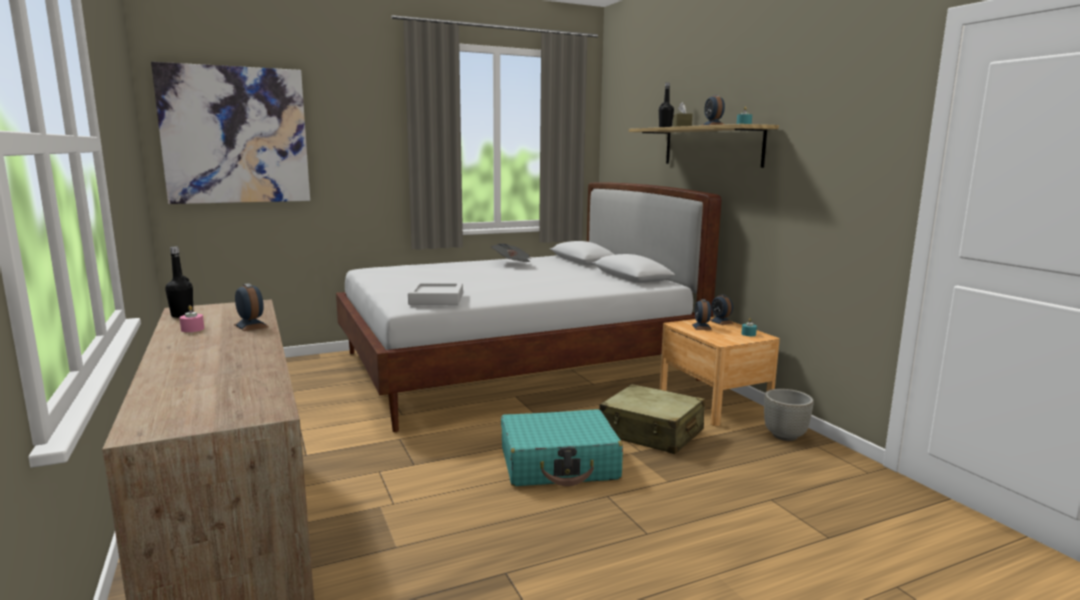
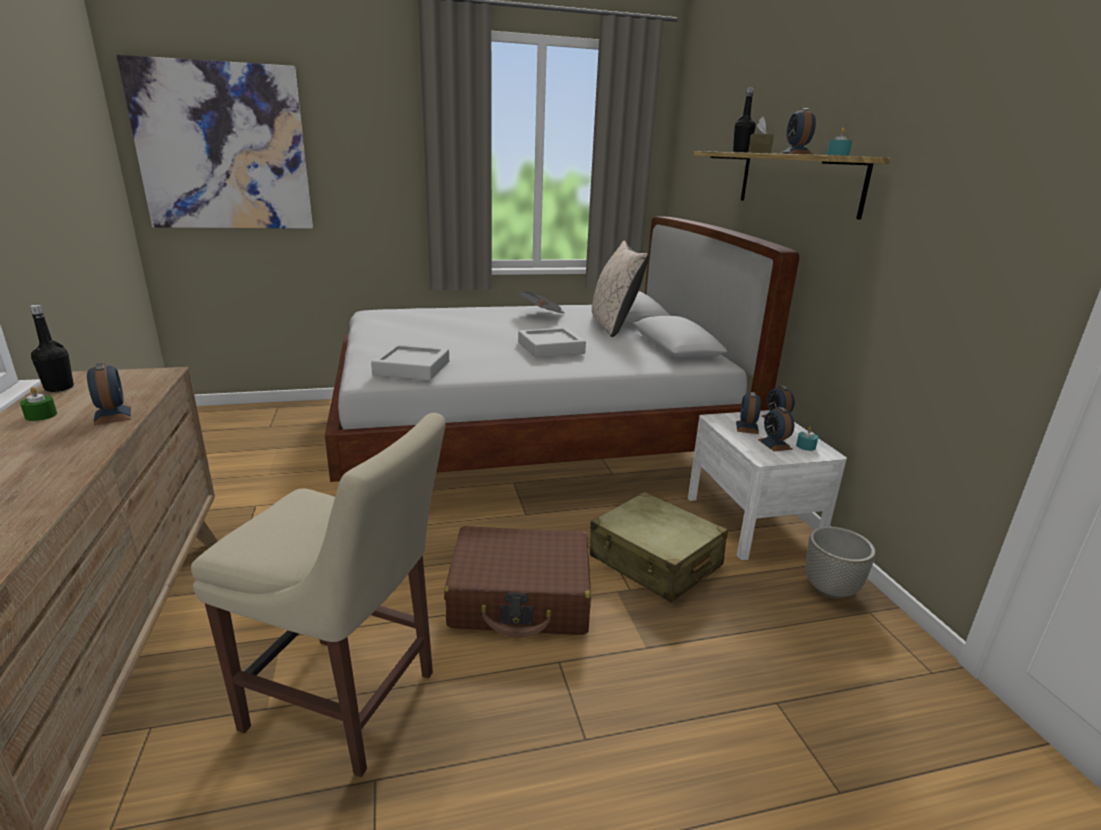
camera: 10 degrees right, 10 degrees up
(192, 329) = (41, 415): pink candle -> green candle
(459, 536) = (348, 703): none -> beige chair
(536, 282) = (551, 348): none -> grey tray
(559, 464) = (520, 598): turquoise suitcase -> brown suitcase
(574, 267) = (613, 326): none -> beige pillow
(713, 403) = (751, 521): brown nightstand -> white nightstand
(726, 334) = (775, 444): none -> alarm clock

